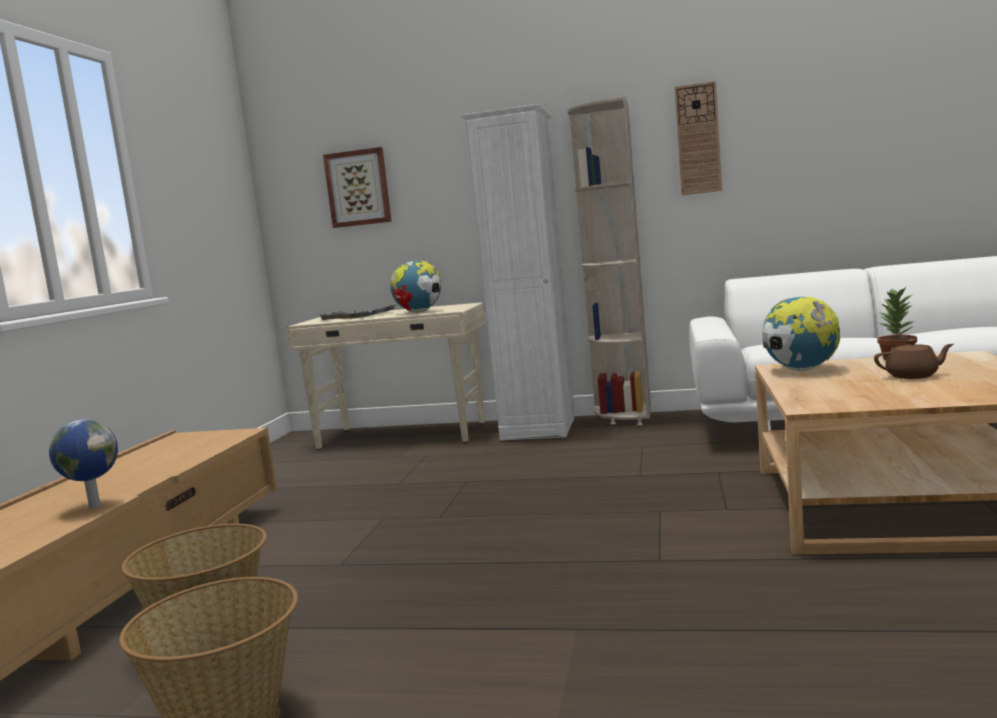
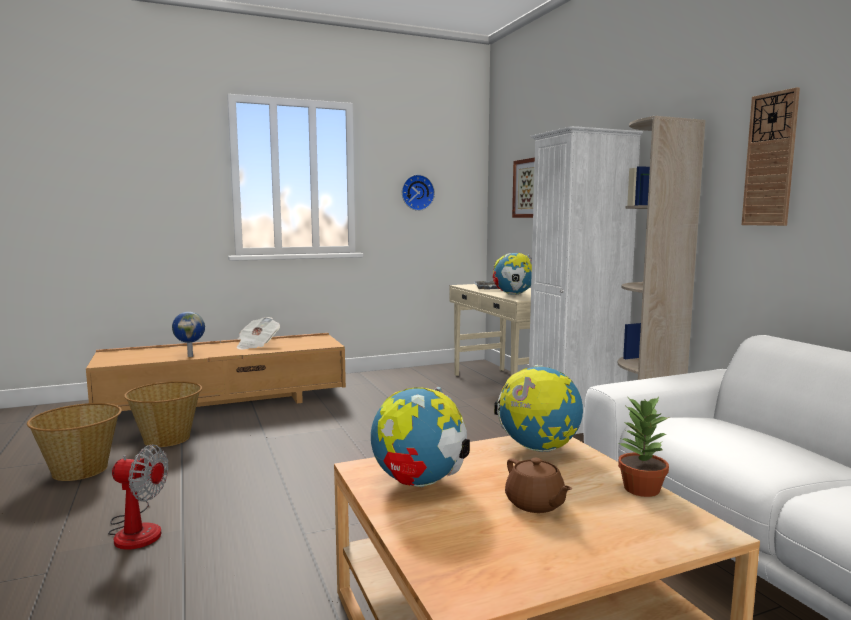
camera: 55 degrees right, 0 degrees up
(134, 467) = (257, 345): none -> newspaper
(197, 201) = (417, 192): none -> wall clock
(545, 661) = (137, 529): none -> fan
(854, 395) = (418, 483): none -> globe

